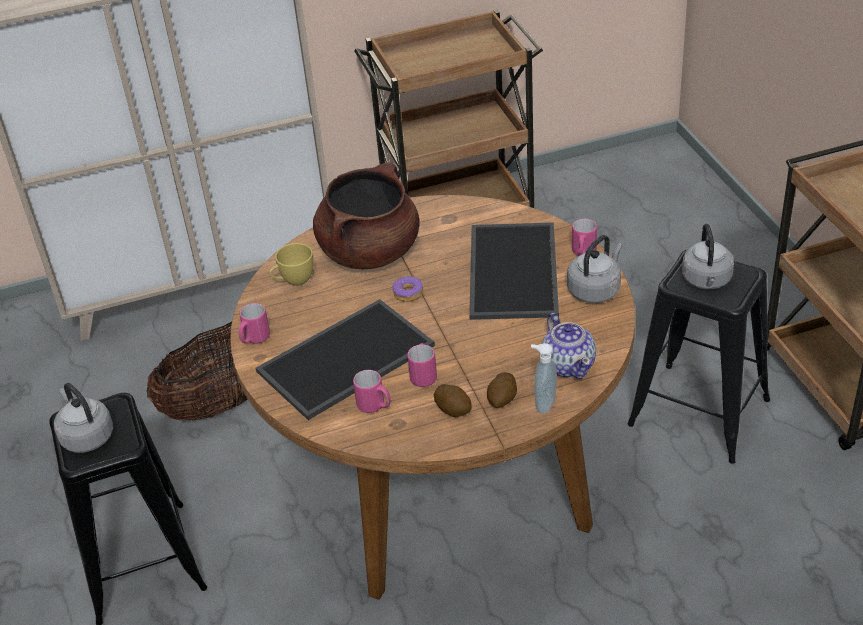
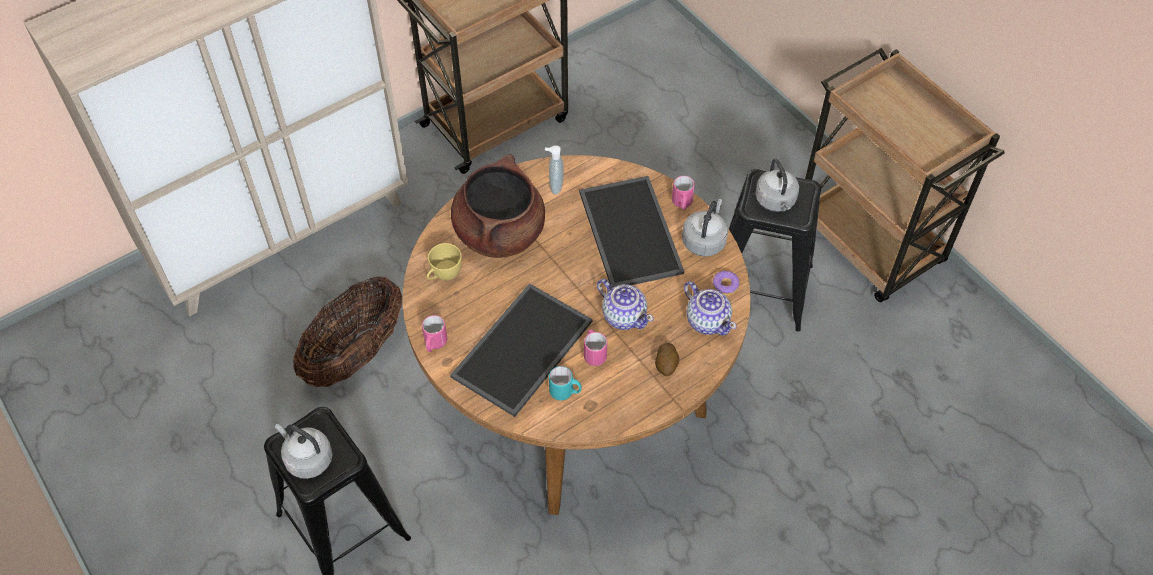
camera: 20 degrees left, 15 degrees up
(375, 406) = (565, 392): pink mug -> turquoise mug
(408, 293) = (549, 271): donut -> donut (725, 286)
(453, 409) = (630, 382): potato -> none
(473, 345) = (624, 315): none -> teapot
(543, 404) = (700, 362): soap dispenser -> soap dispenser (554, 186)

